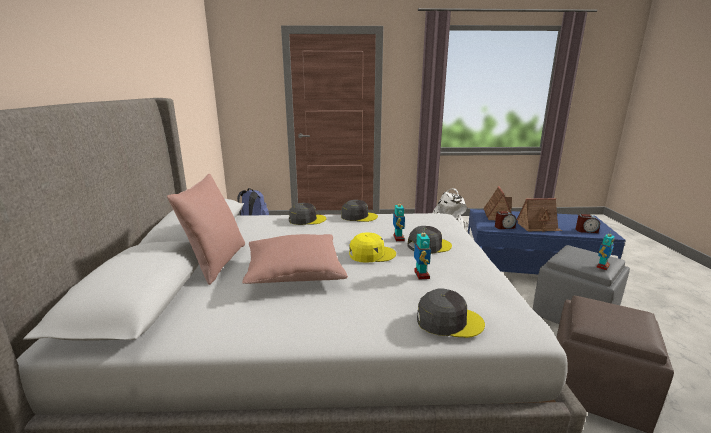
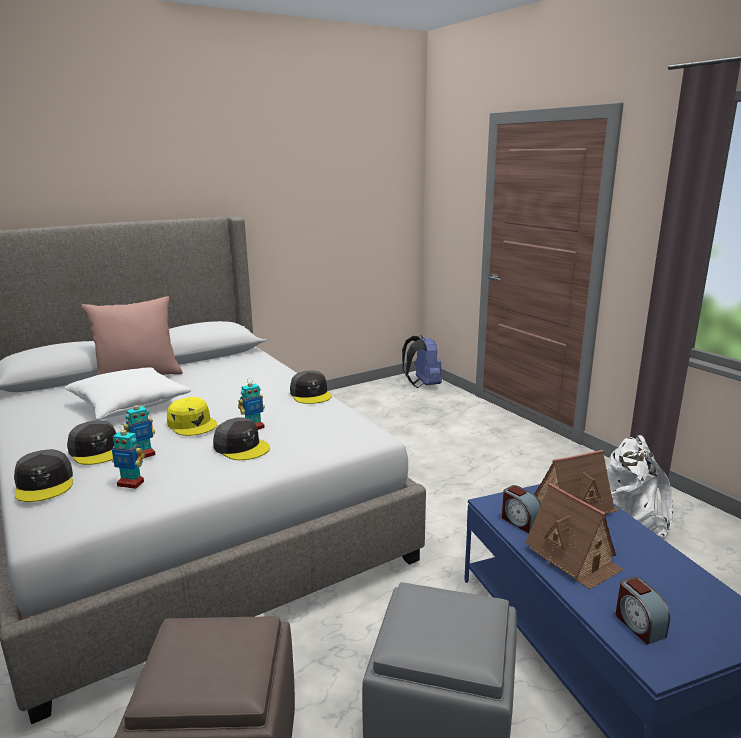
camera: 60 degrees right, 0 degrees up
(294, 272) = (129, 405): pink pillow -> white pillow
(306, 219) = (274, 376): grey cap -> grey cap (97, 450)
(602, 266) = (412, 641): toy robot -> toy robot (131, 483)

